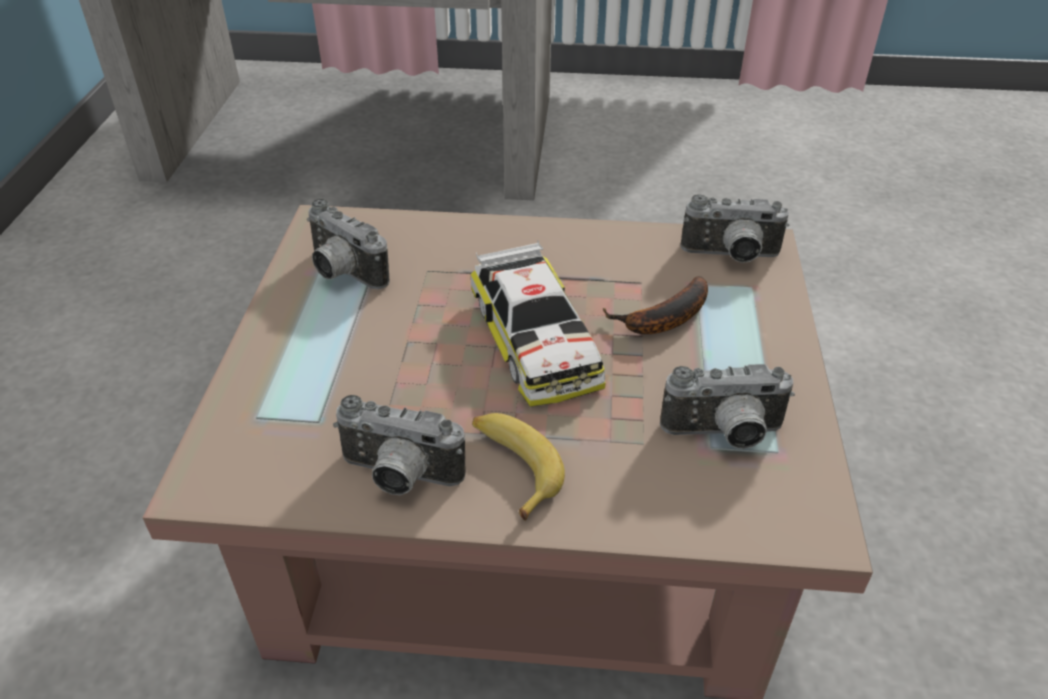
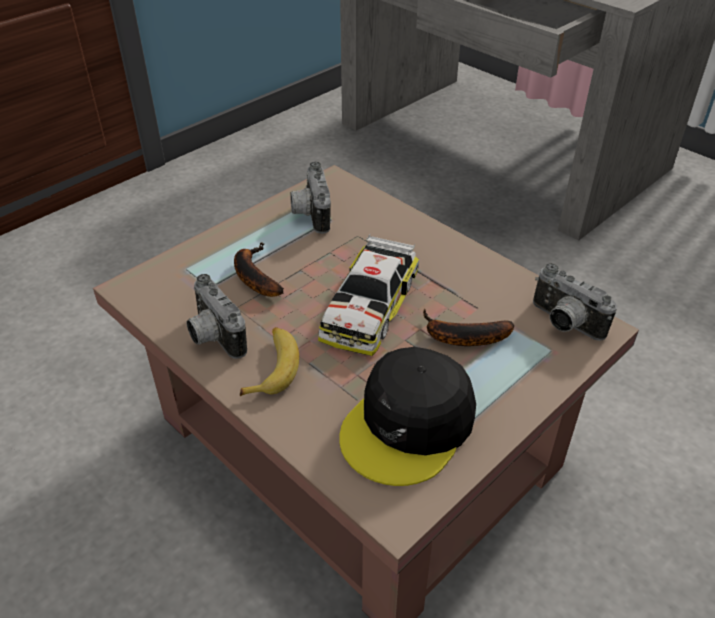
camera: 40 degrees right, 0 degrees up
(360, 377) = (253, 276): none -> banana
(724, 435) = (409, 425): camera -> black cap

